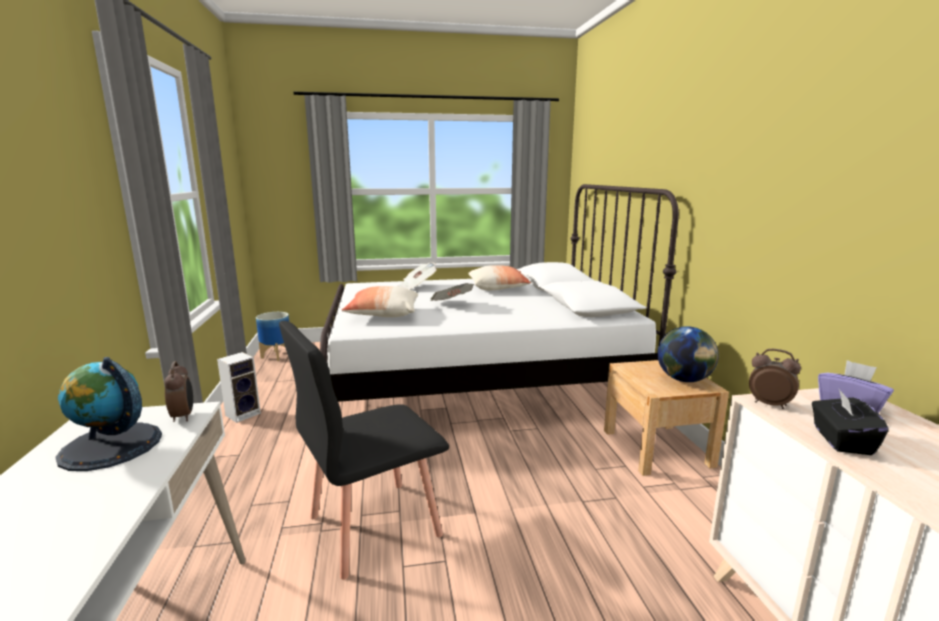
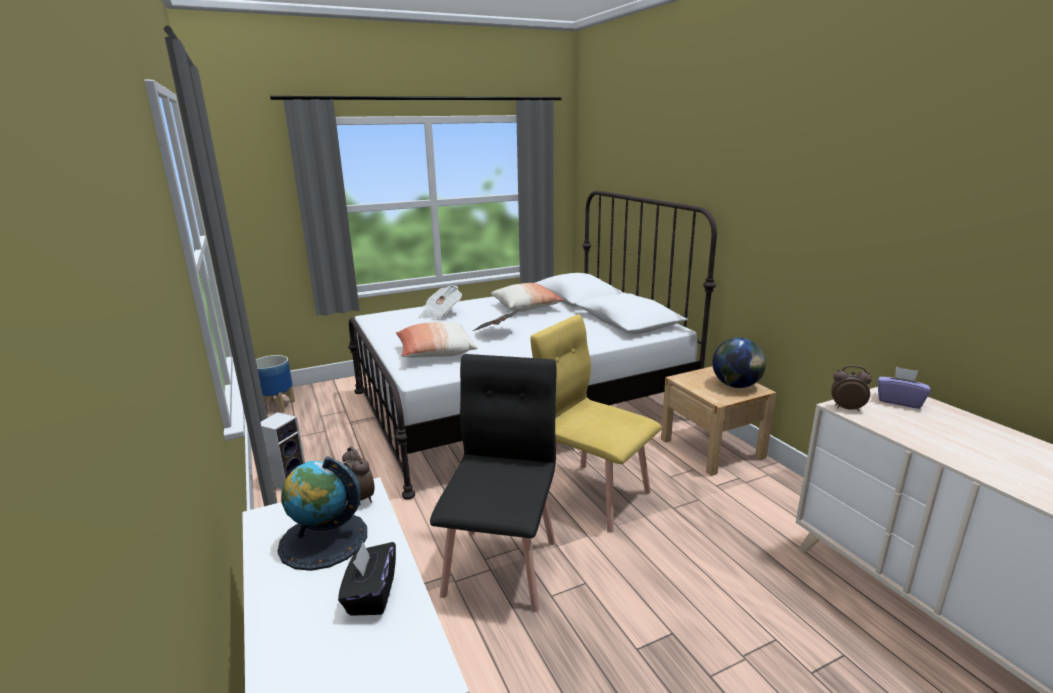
camera: 15 degrees left, 5 degrees up
(373, 525) = (502, 566): black chair -> black chair turned 150 degrees clockwise
(505, 473) = (594, 495): none -> yellow chair
(841, 440) = (908, 432): black tissue box -> black tissue box (371, 595)

